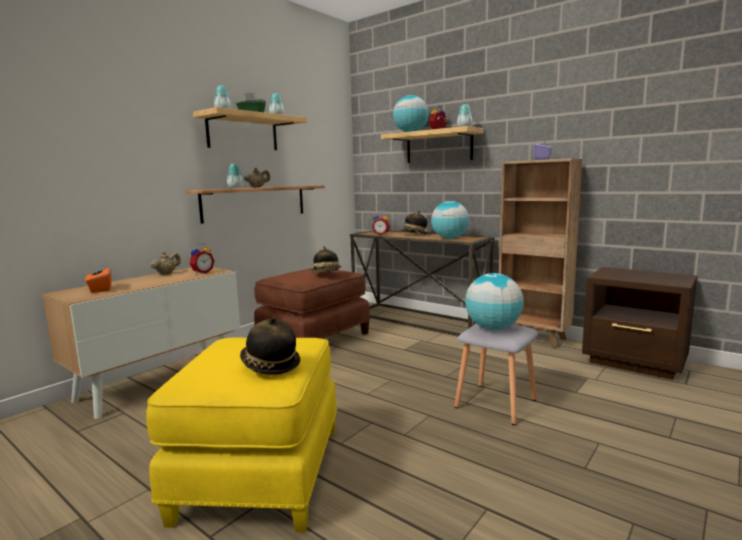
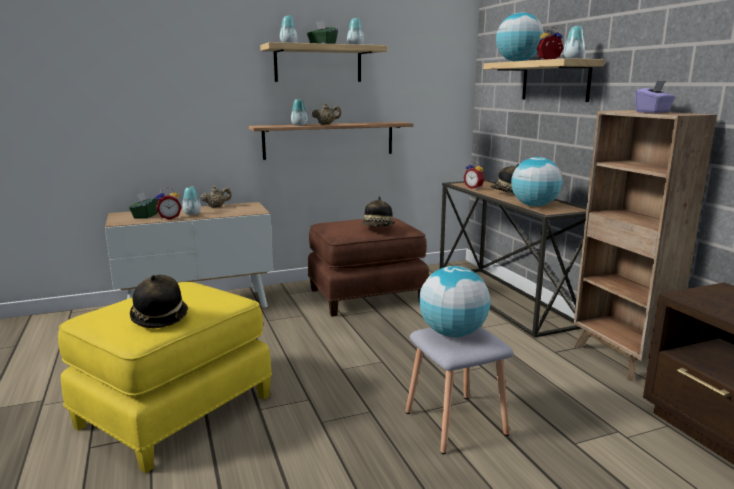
camera: 30 degrees right, 5 degrees up
(100, 289) = (145, 216): orange tissue box -> green tissue box
(152, 281) = (192, 213): none -> vase
(202, 272) = (242, 210): alarm clock -> alarm clock (169, 218)

